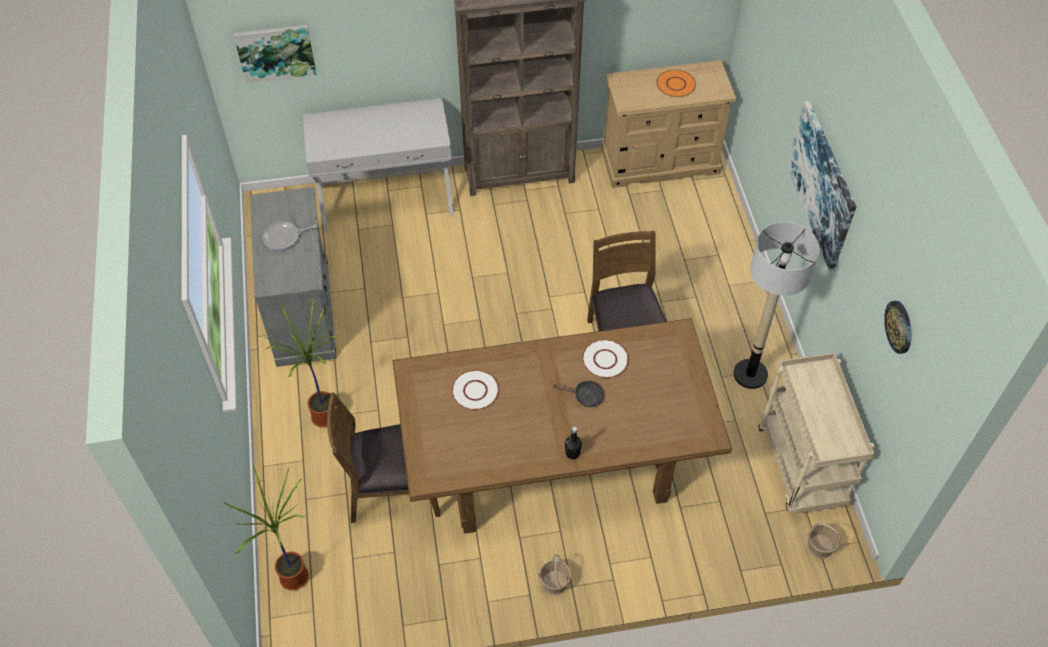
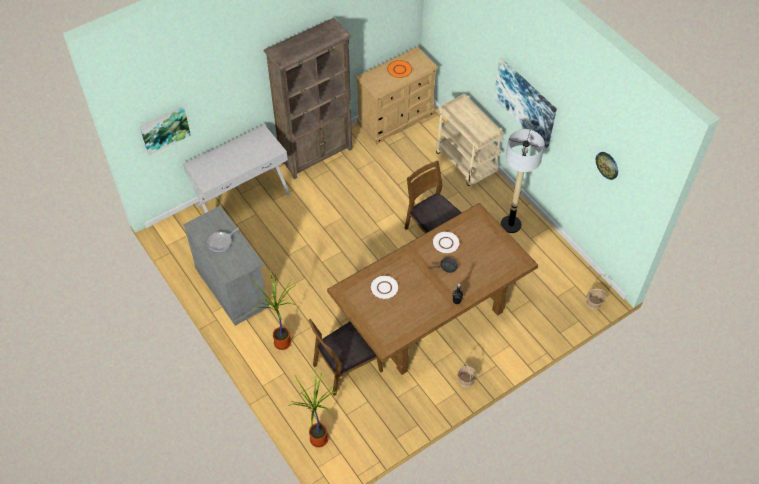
camera: 25 degrees left, 0 degrees up
(802, 467) = (563, 265): beige cart -> beige cart (466, 163)

